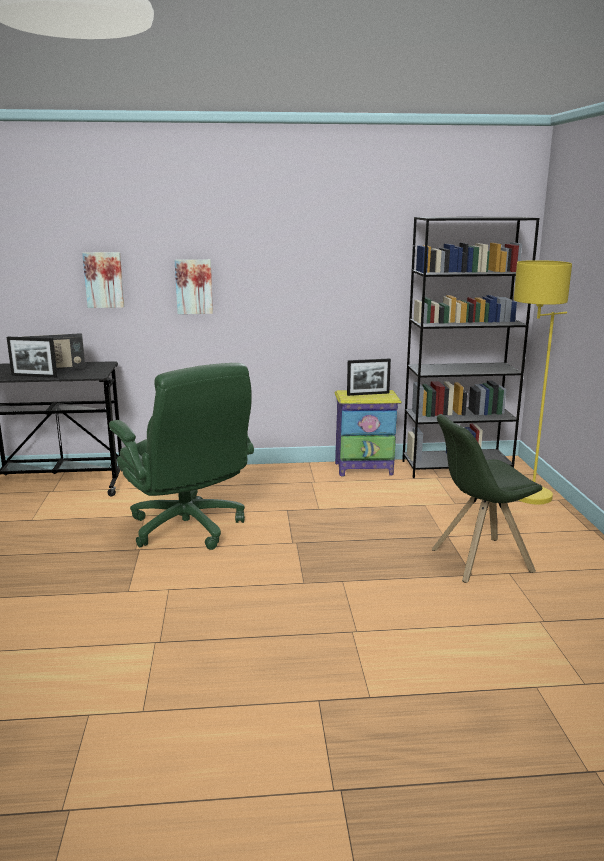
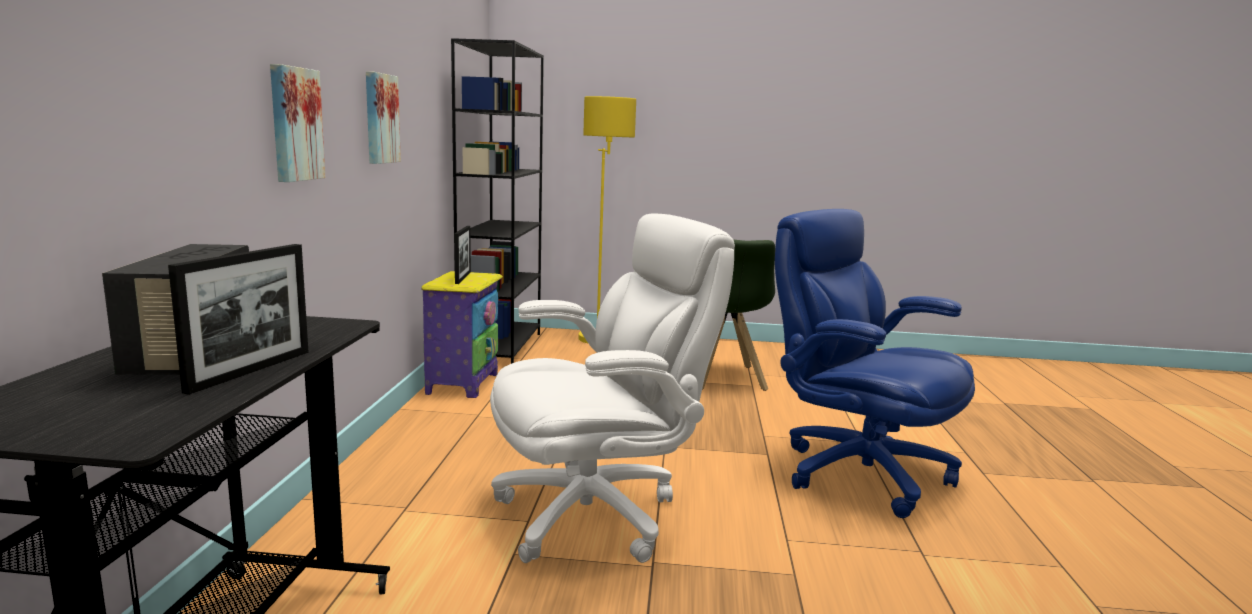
camera: 80 degrees left, 5 degrees down
(104, 279) = (165, 100): picture -> picture (379, 118)
(188, 530) = (597, 515): green office chair -> white office chair
(287, 624) = (858, 472): none -> blue office chair

